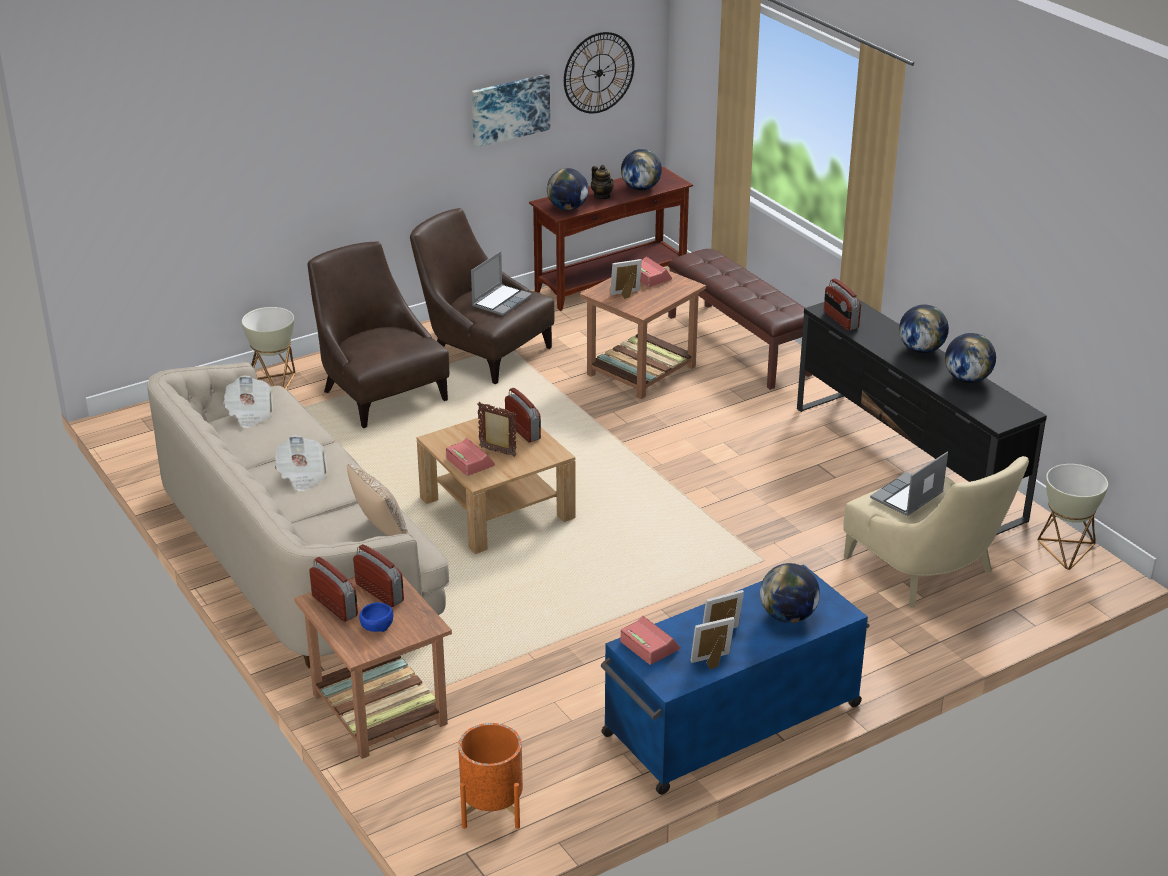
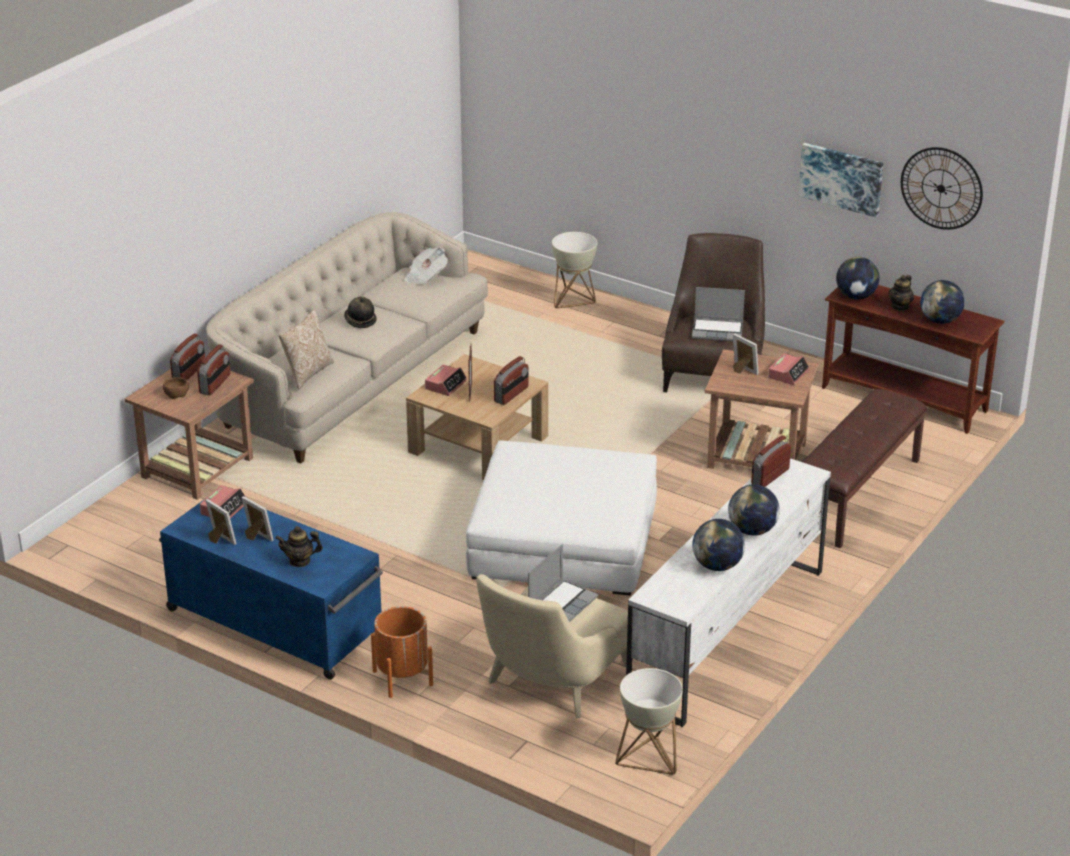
camera: 65 degrees right, 0 degrees up
(302, 476) = (360, 321): newspaper -> hat
(376, 626) = (176, 394): blue bowl -> brown bowl
(379, 390) = (604, 345): brown armchair -> none
(492, 808) = (118, 542): orange planter -> orange planter (402, 678)
(707, 505) = (563, 542): none -> white ottoman
(788, 616) = (300, 561): globe -> teapot
(907, 463) = (726, 635): black tv stand -> white tv stand
(907, 497) = (562, 603): laptop -> laptop turned 105 degrees clockwise

